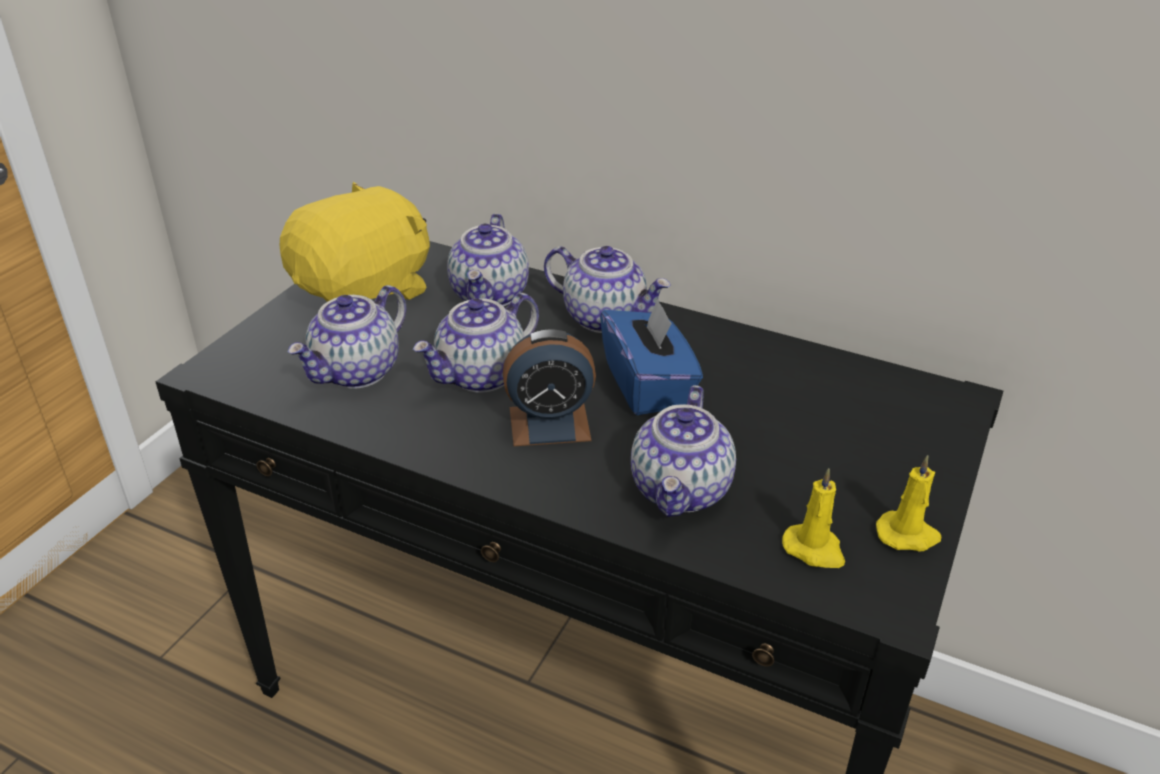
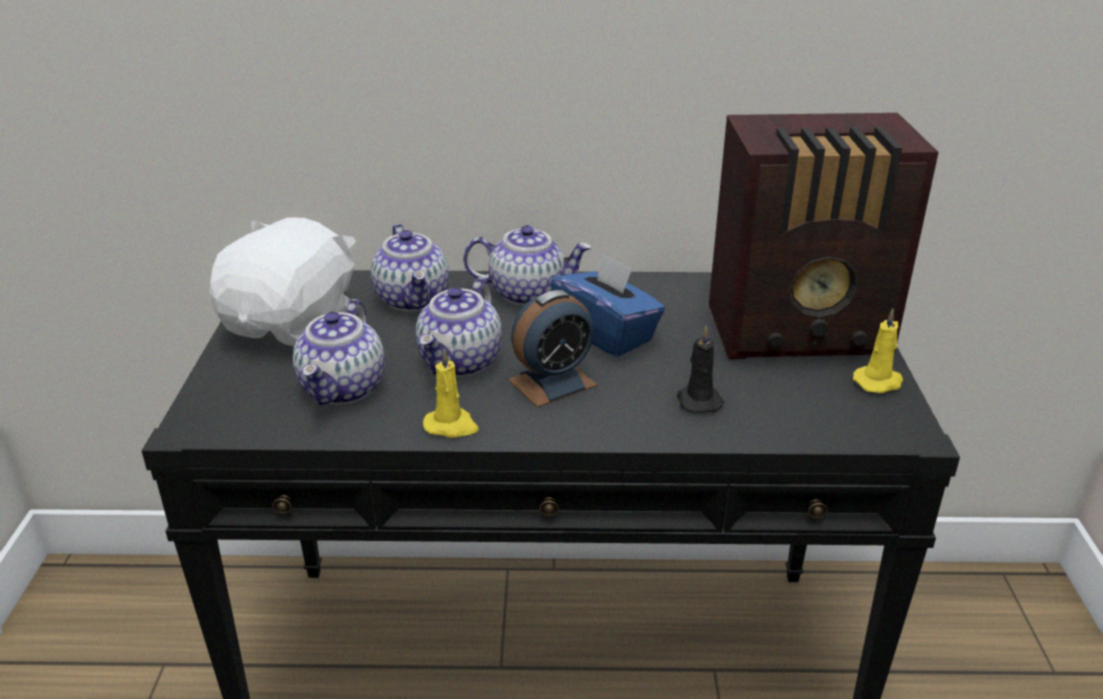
camera: 25 degrees left, 5 degrees down
(365, 293) = (293, 324): yellow plush toy -> white plush toy
(681, 490) = (698, 400): teapot -> black candle
(814, 549) = (826, 411): yellow candle -> yellow candle (451, 426)
(866, 447) = (802, 333): none -> radio

